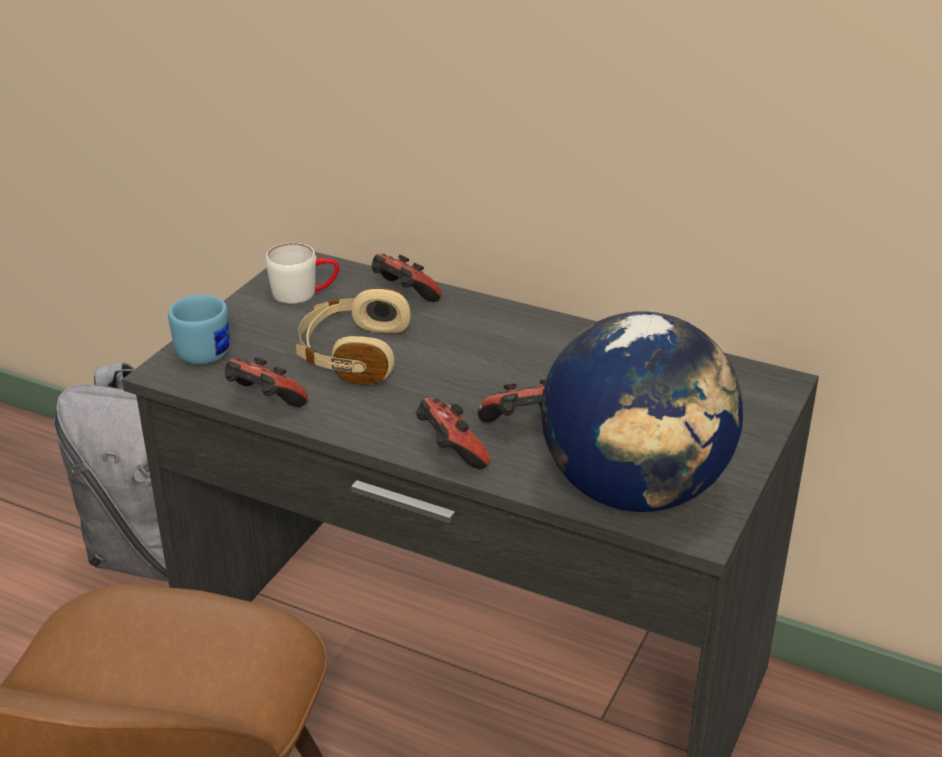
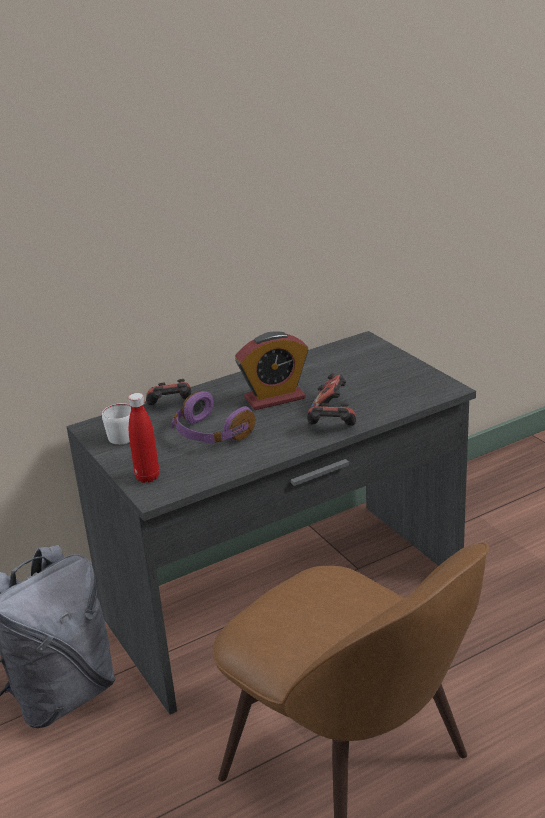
camera: 55 degrees left, 5 degrees down
(207, 349) = (147, 477): blue mug -> red bottle
(264, 403) = (226, 471): game controller -> none
(352, 354) = (210, 434): beige headphones -> purple headphones
(500, 368) = (275, 398): none -> alarm clock
(635, 490) = (408, 394): globe -> none

